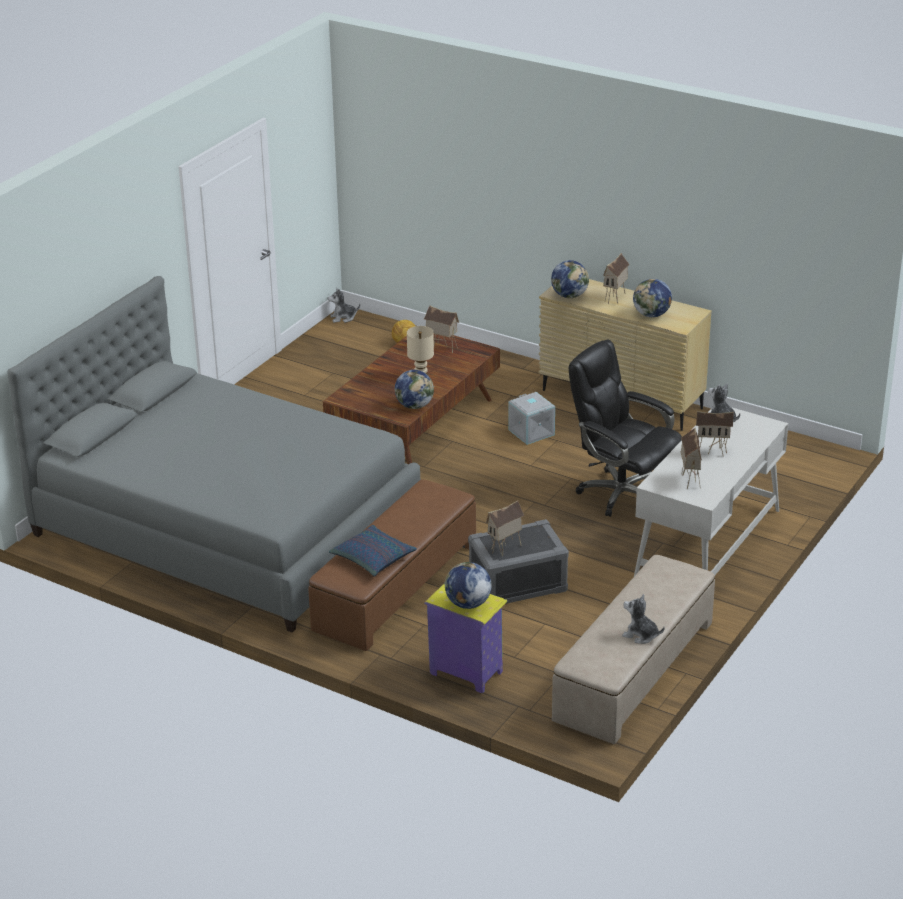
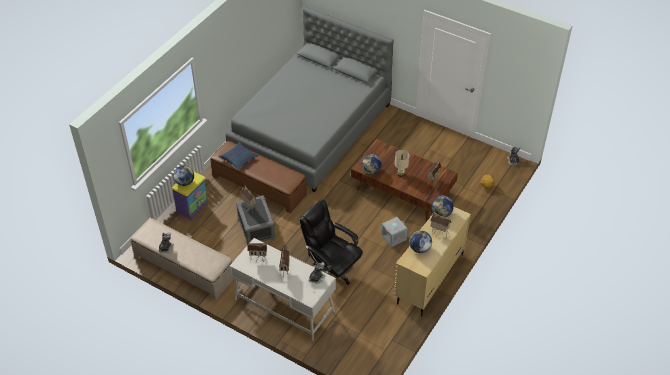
camera: 90 degrees right, 15 degrees up
(622, 494) = (331, 272): black office chair -> black office chair turned 90 degrees counterclockwise

